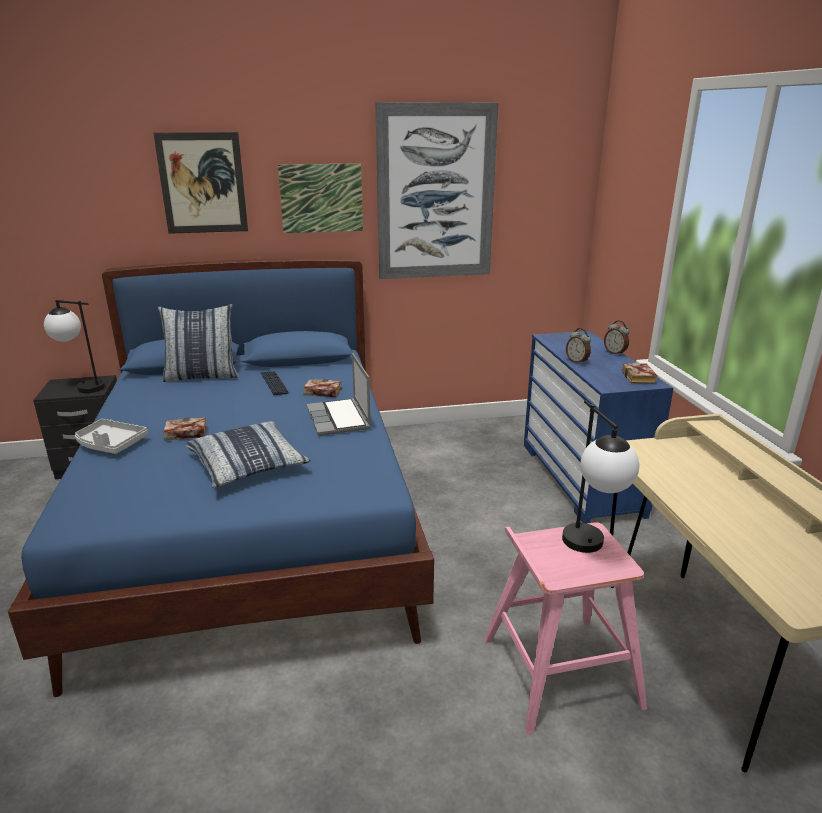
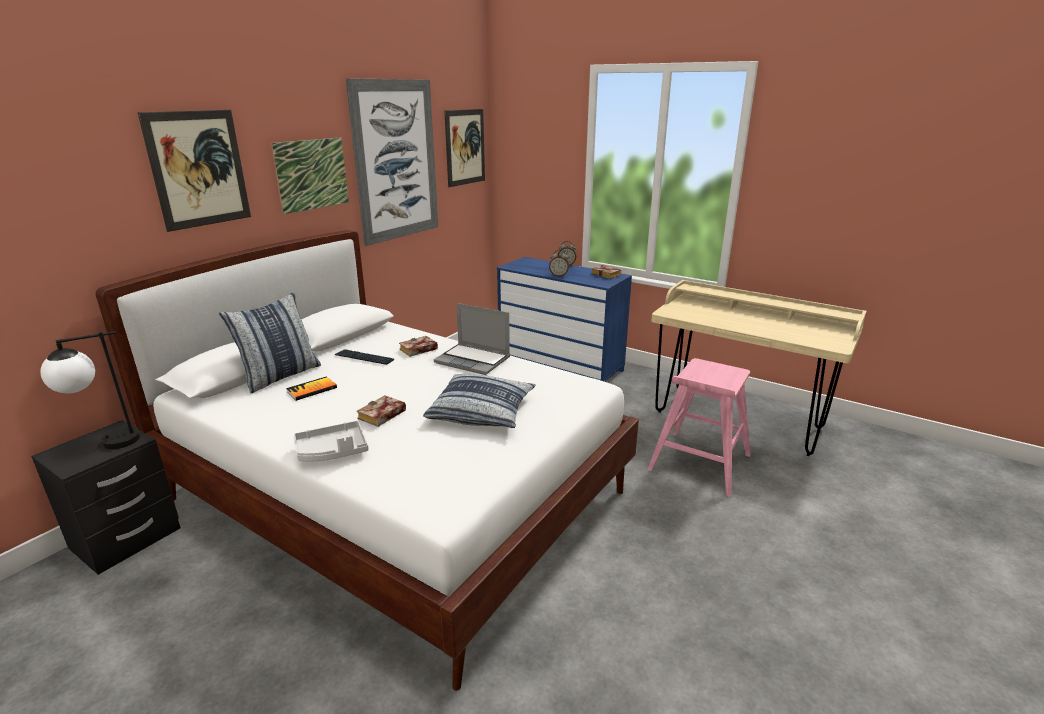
camera: 45 degrees left, 0 degrees up
(195, 394) = (312, 390): none -> book
(253, 525) = (399, 495): blue bed -> white bed
(551, 185) = (465, 147): none -> picture
(590, 550) = (715, 371): table lamp -> none

